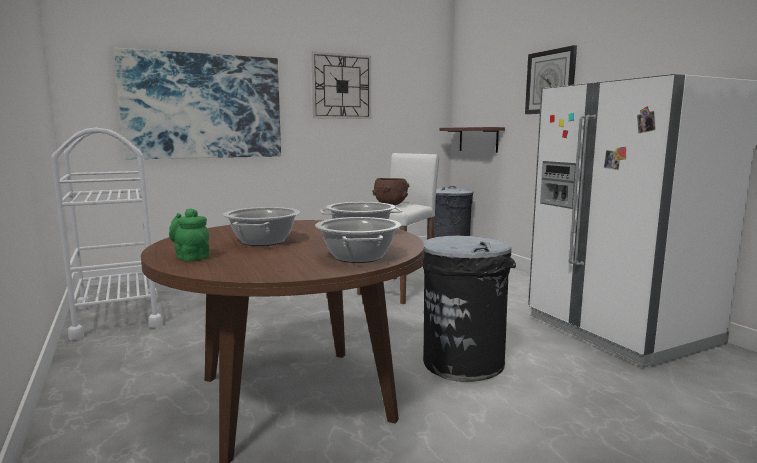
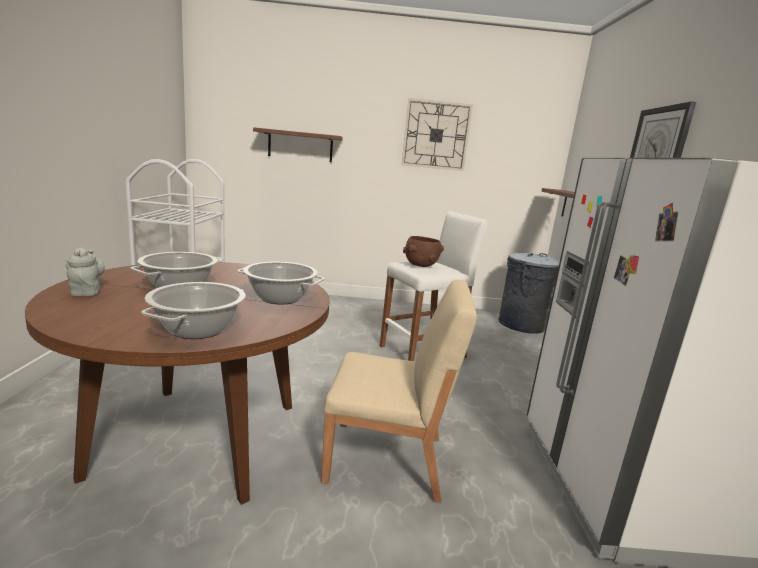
camera: 25 degrees right, 5 degrees up
(191, 257) = (86, 291): green teapot -> grey teapot
(203, 106) = (300, 146): picture -> shelf
(463, 362) = (387, 459): black trash can -> beige chair

